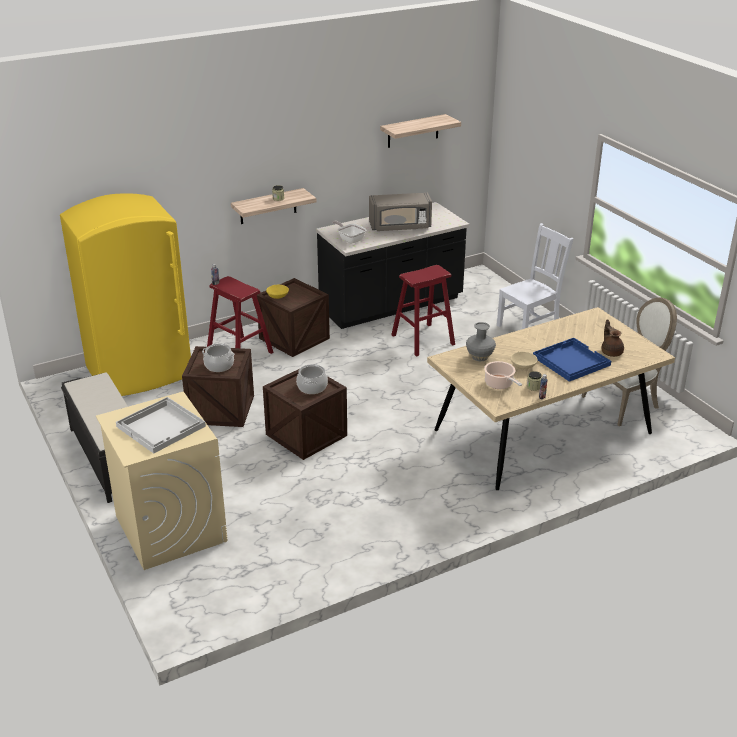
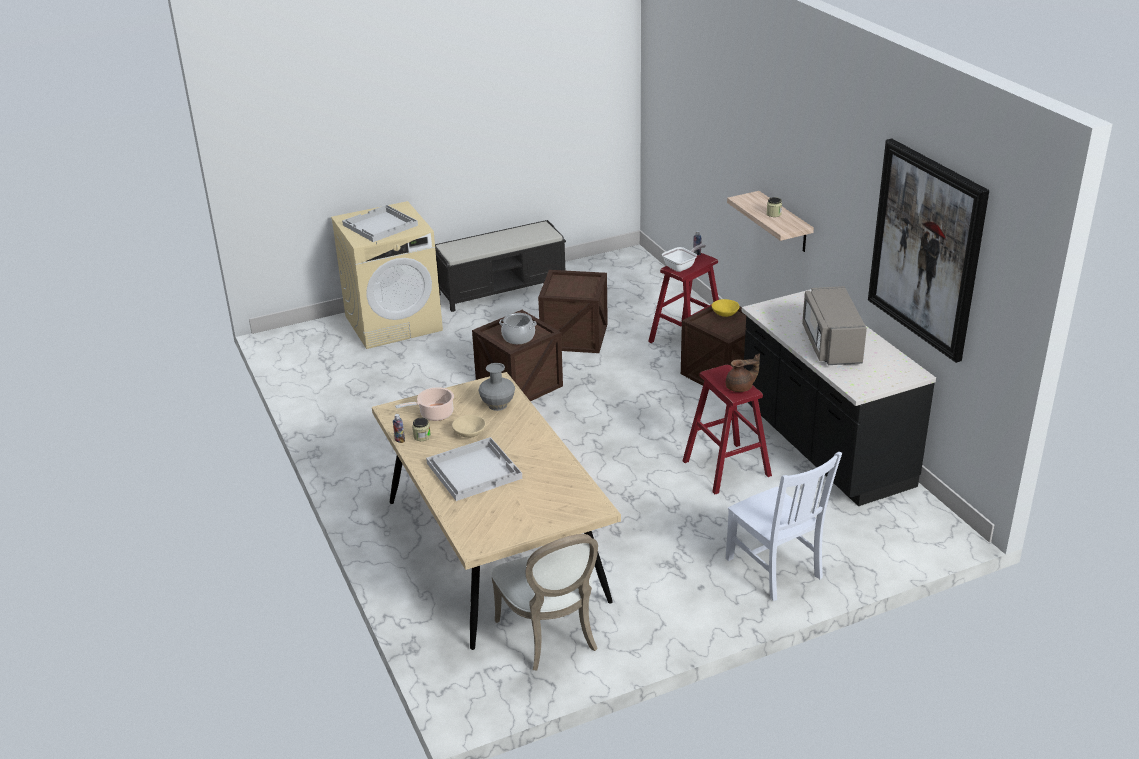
camera: 95 degrees right, 0 degrees up
(140, 373) = (647, 290): yellow fridge -> none
(219, 366) = (569, 288): cooking pot -> none
(350, 239) = (782, 309): frying pan -> frying pan (682, 266)
(413, 131) = (926, 249): shelf -> picture
(570, 361) = (474, 470): blue tray -> white tray
(611, 352) = (489, 507): brown teapot -> brown teapot (740, 387)

